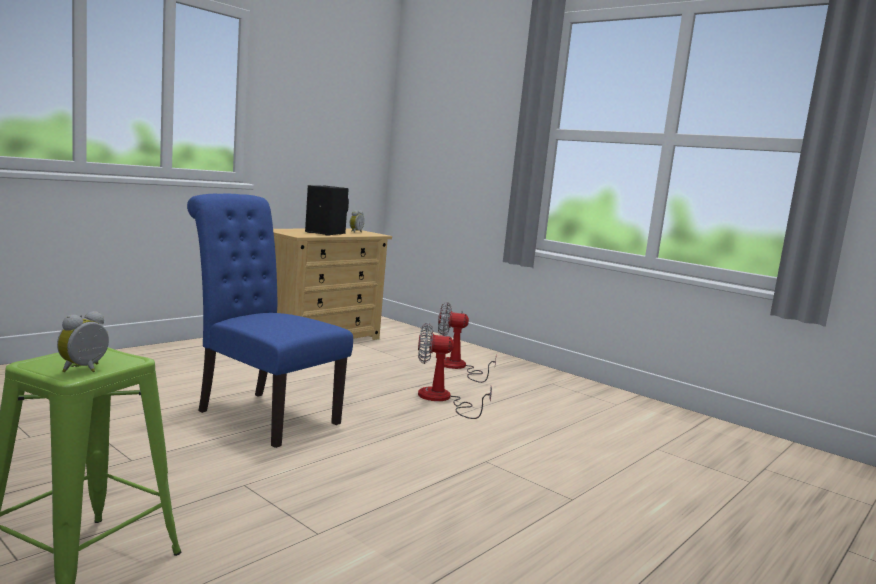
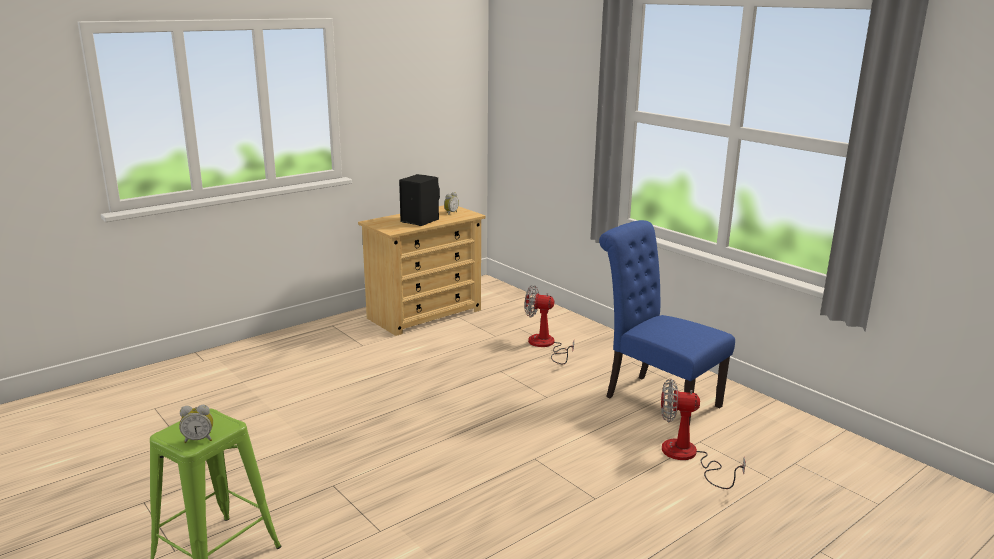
camera: 10 degrees right, 10 degrees up
(85, 369) = (199, 439): alarm clock -> alarm clock turned 135 degrees counterclockwise
(261, 415) = (357, 411): blue chair -> blue chair (656, 399)
(442, 399) = (518, 387): fan -> fan (688, 457)

